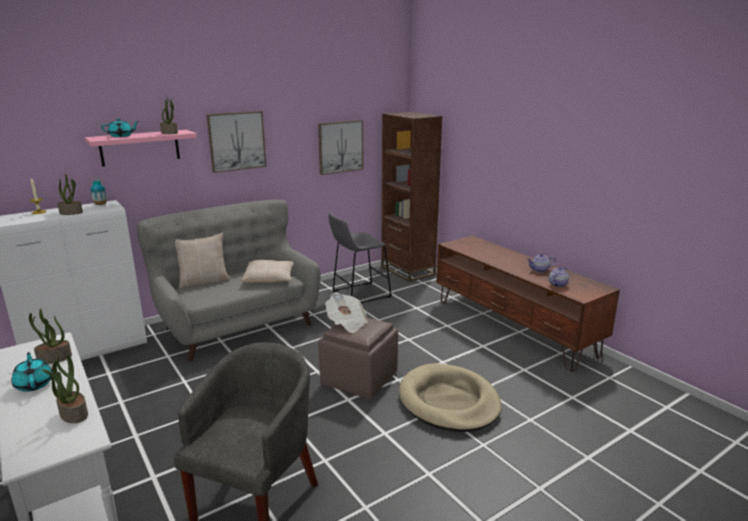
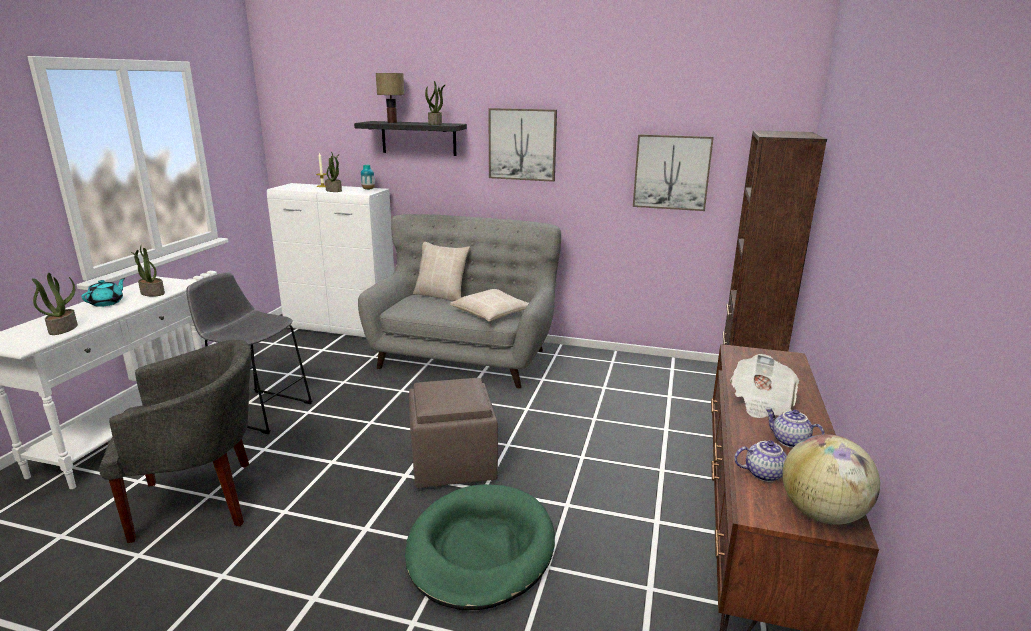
camera: 50 degrees right, 0 degrees up
(121, 136) = (392, 122): turquoise teapot -> table lamp
(140, 147) = (418, 138): pink shelf -> black shelf
(346, 323) = (446, 383): newspaper -> newspaper (761, 403)
(358, 295) = (627, 382): grey stool -> grey stool (258, 410)
(449, 401) = (480, 549): beige dog bed -> green dog bed
(592, 287) = (822, 514): none -> globe

